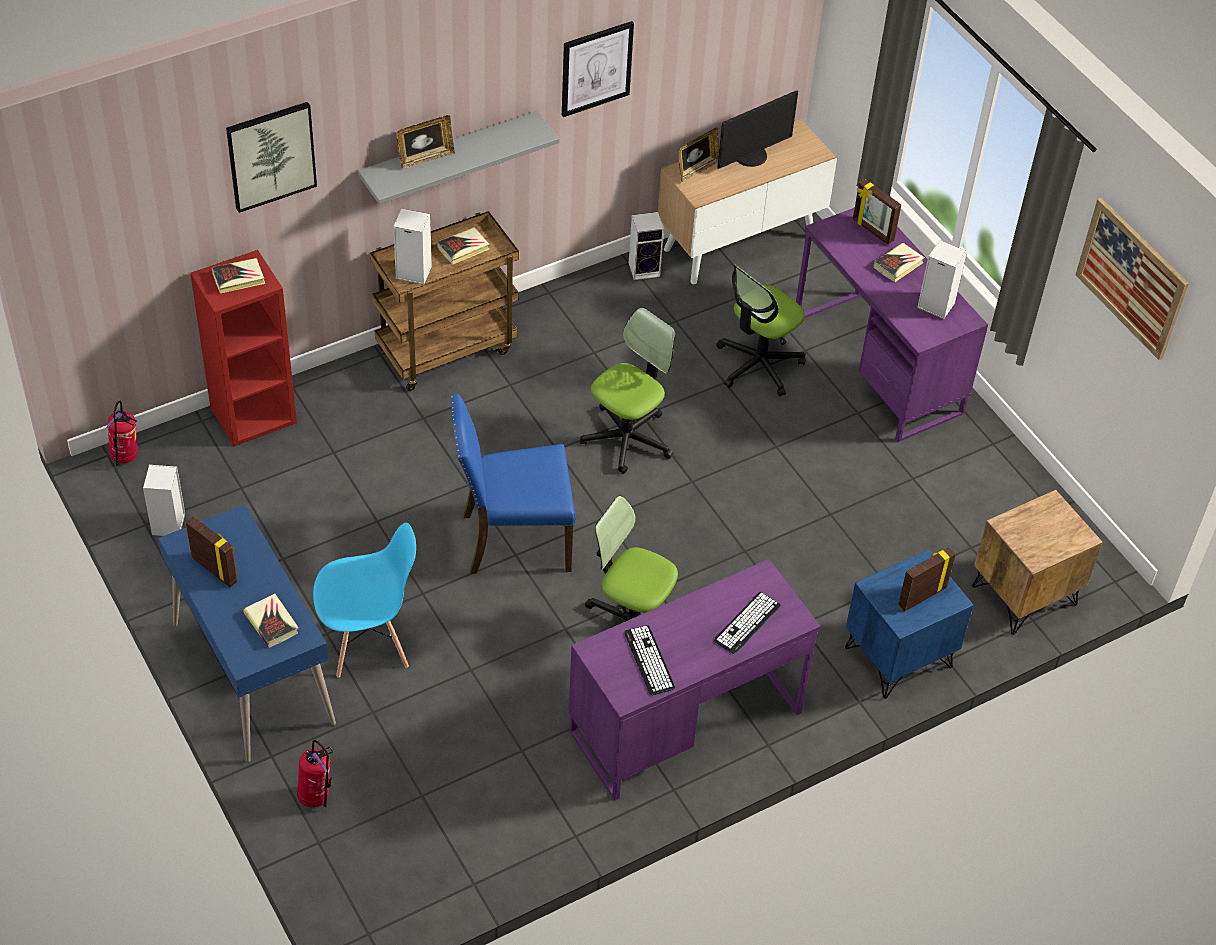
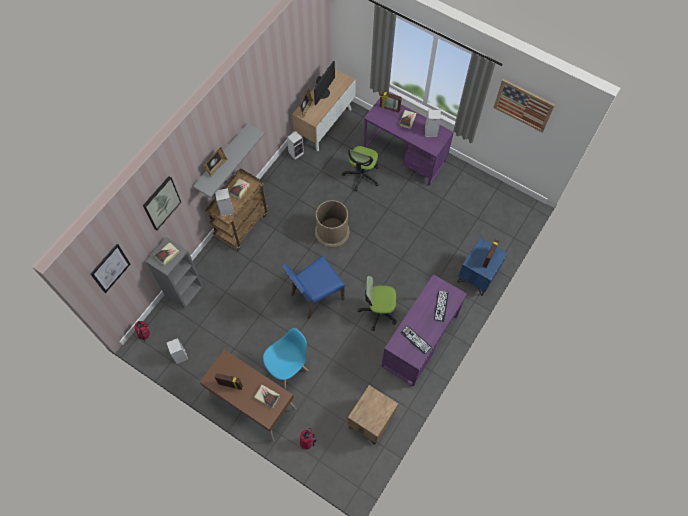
camera: 25 degrees left, 15 degrees up
(252, 674) = (252, 404): blue desk -> brown desk
(254, 414) = (184, 290): red bookcase -> grey bookcase
(596, 68) = (263, 94): picture -> picture (110, 268)
(627, 438) = (332, 231): office chair -> brown trash can
(1024, 596) = (506, 229): brown nightstand -> brown nightstand (371, 421)

